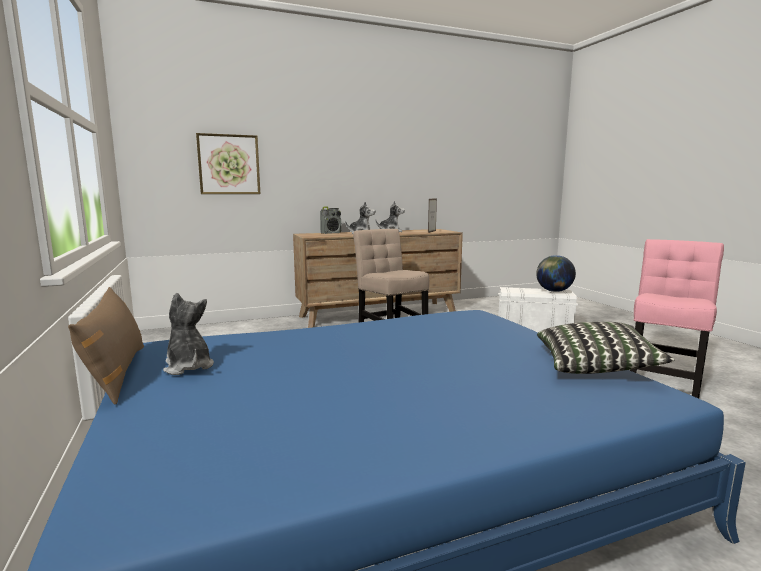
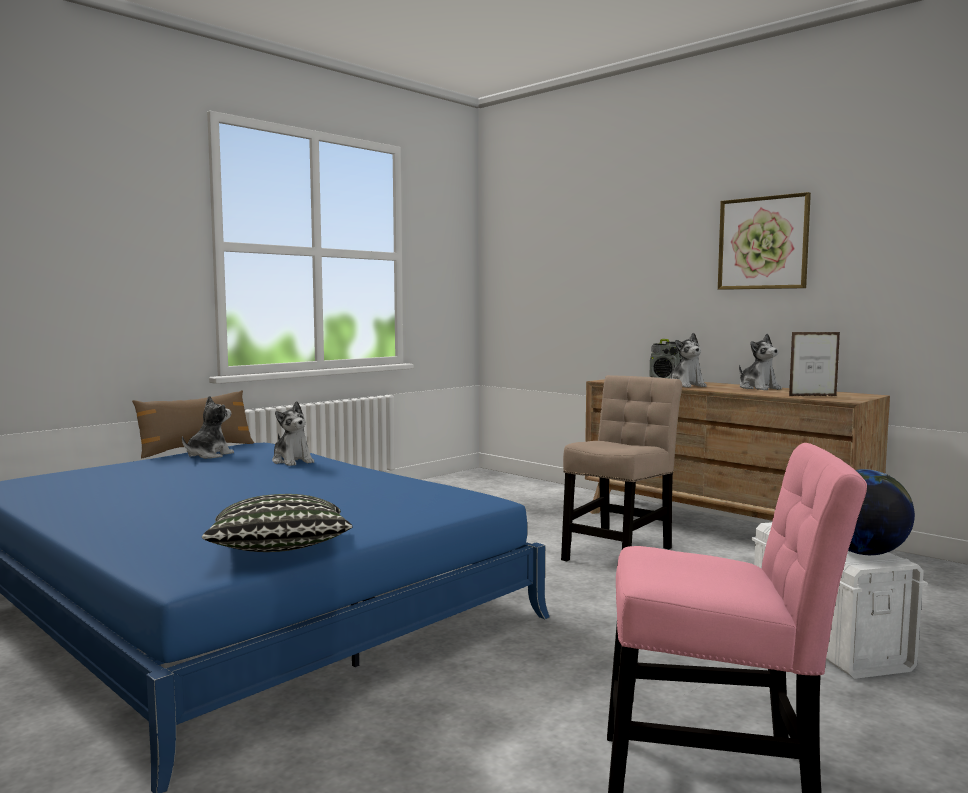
camera: 65 degrees right, 5 degrees down
(229, 164) = (569, 281): picture -> picture (763, 243)
(275, 340) = (292, 461): none -> plush toy

